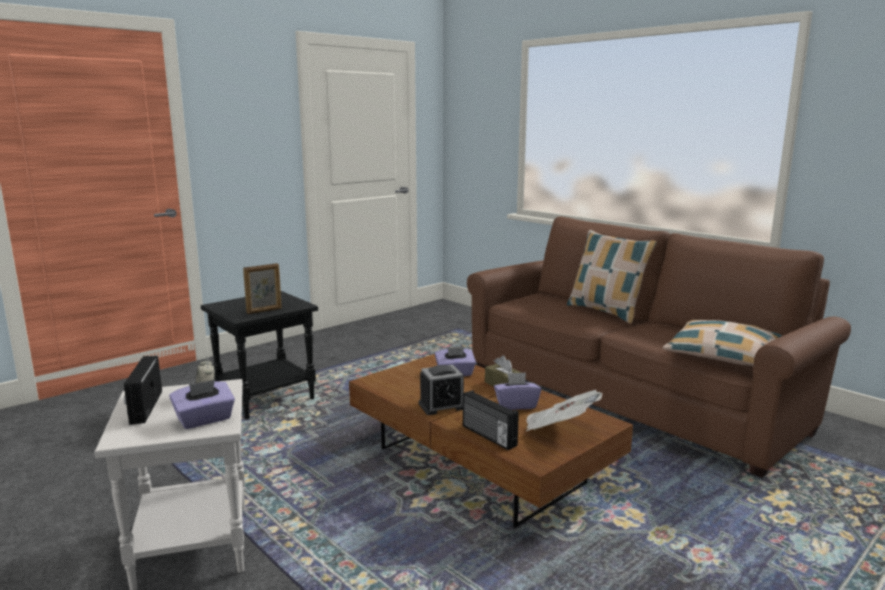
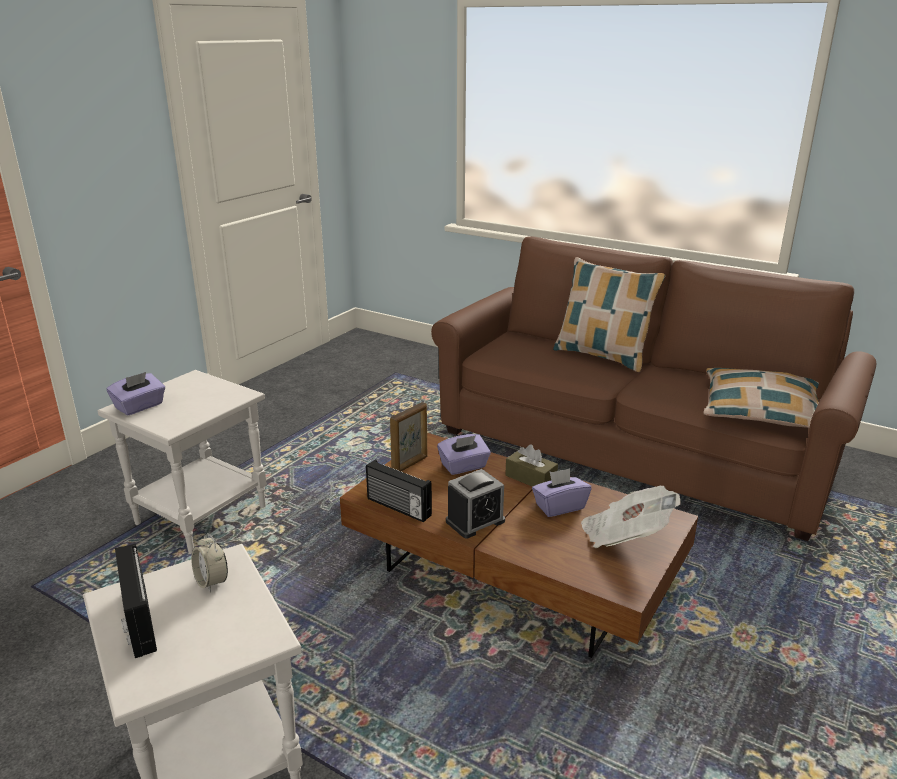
camera: 15 degrees left, 10 degrees up
(205, 420) = (238, 630): purple tissue box -> purple tissue box (140, 407)
(264, 311) = (197, 411): picture frame -> picture frame (410, 464)
(266, 398) = (201, 514): black side table -> white side table
(488, 436) = (552, 560): radio -> radio (398, 507)

